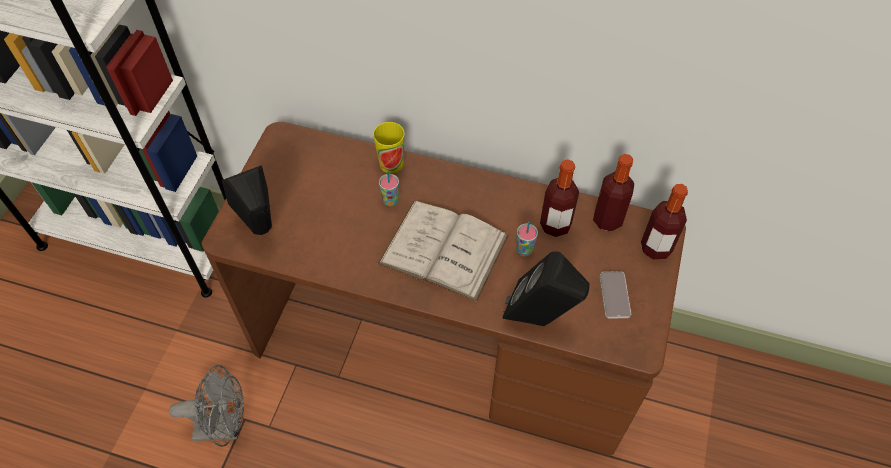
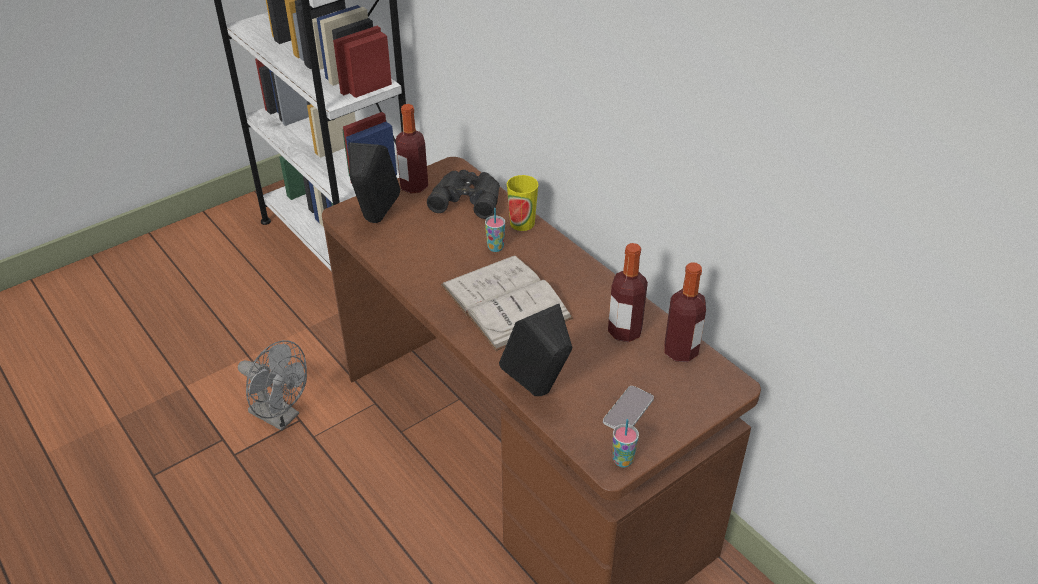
camera: 35 degrees right, 15 degrees down
(323, 162) = (467, 198): none -> black binoculars
(524, 250) = (576, 336): cup -> cup (622, 460)
(656, 248) = (708, 396): bottle -> bottle (414, 186)

